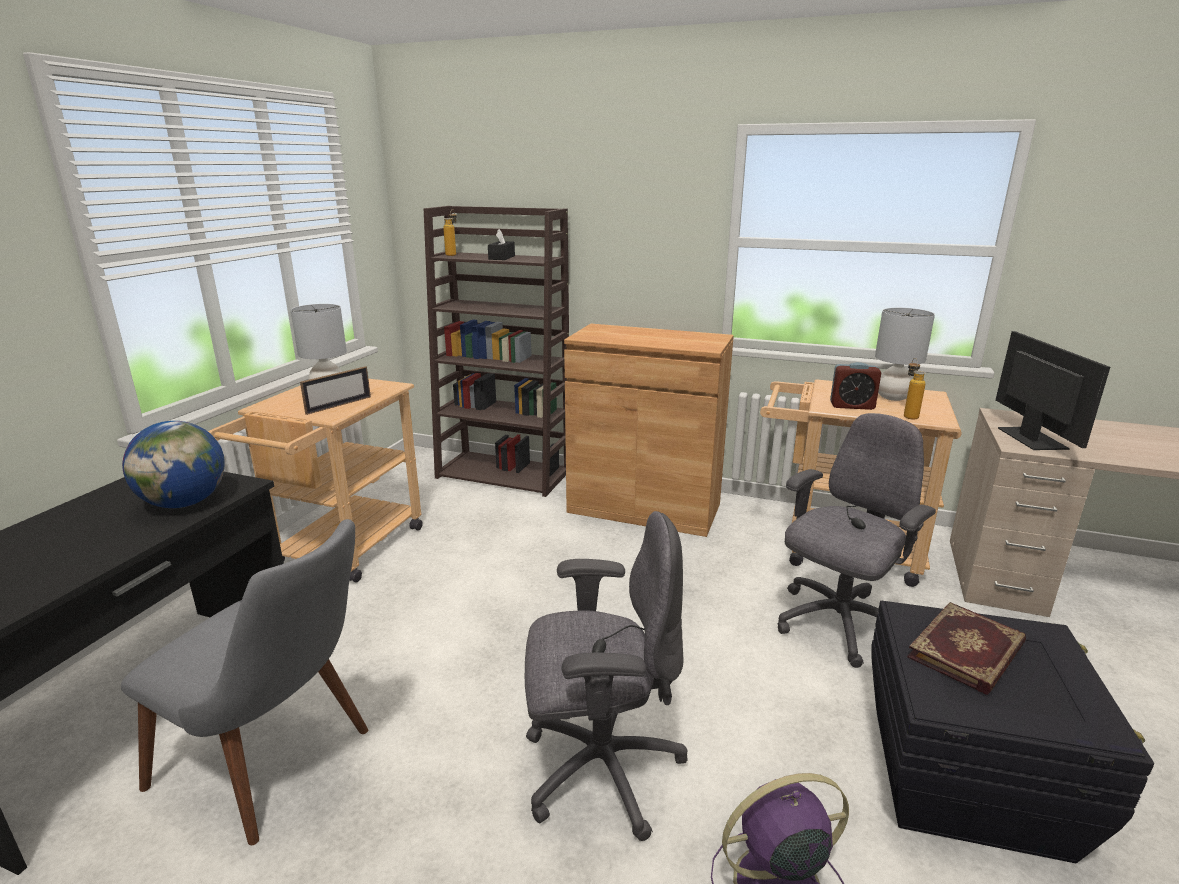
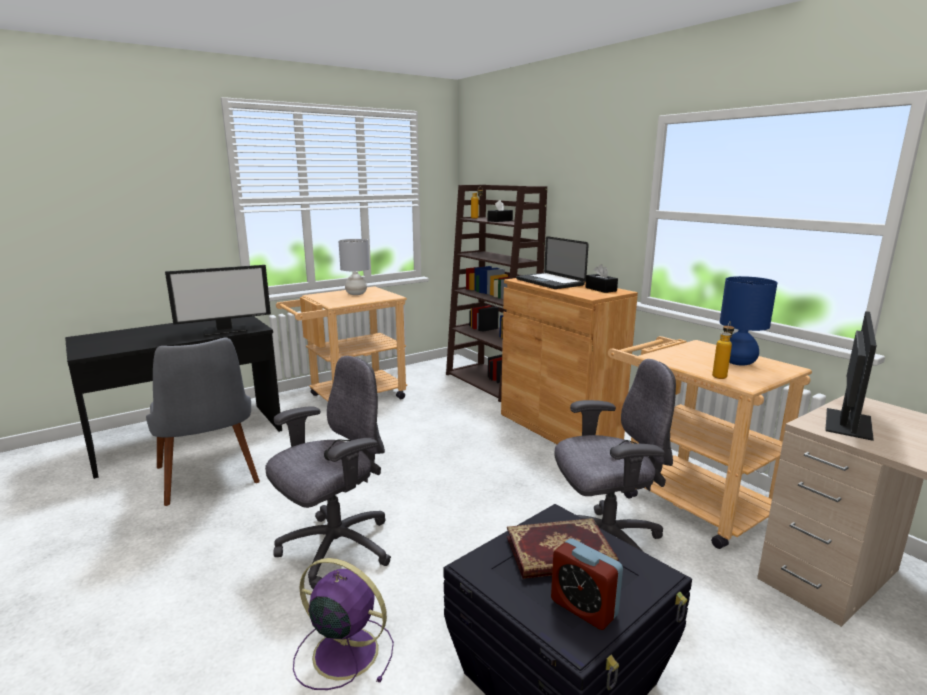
camera: 35 degrees right, 5 degrees down
(185, 503) = (225, 330): globe -> monitor
(339, 405) = (348, 300): picture frame -> none
(599, 769) = (335, 549): grey office chair -> grey office chair turned 75 degrees counterclockwise
(623, 335) = (549, 282): none -> laptop
(695, 337) = (600, 289): none -> black tissue box
(852, 406) = (682, 360): alarm clock -> alarm clock (583, 608)
(893, 397) = (739, 362): grey table lamp -> blue table lamp

